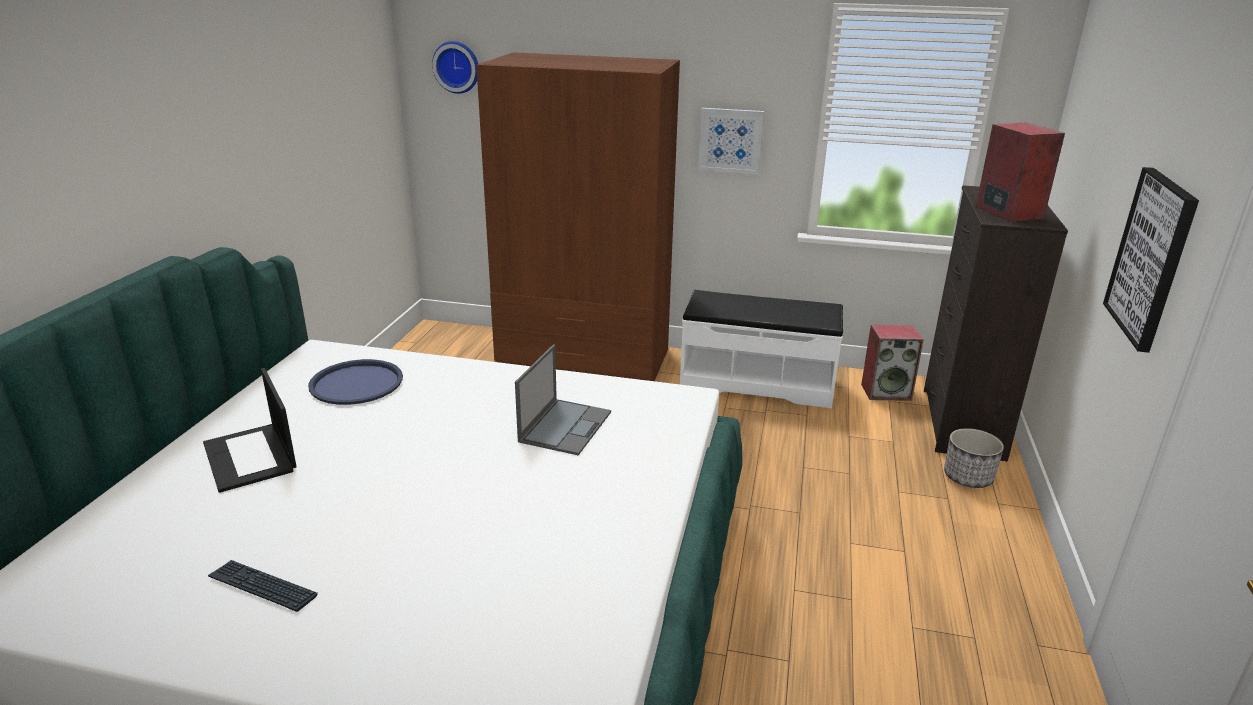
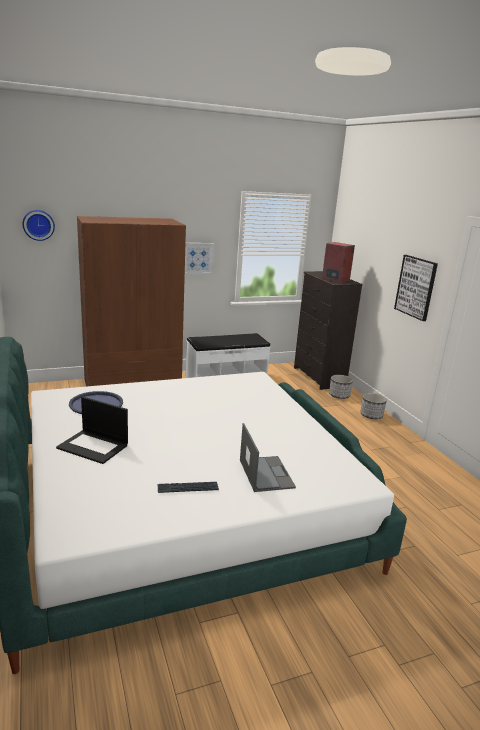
camera: 35 degrees left, 5 degrees down
(565, 426) = (224, 398): laptop -> laptop (265, 473)
(886, 392) = (280, 371): speaker -> none
(1001, 546) = (371, 415): none -> planter

